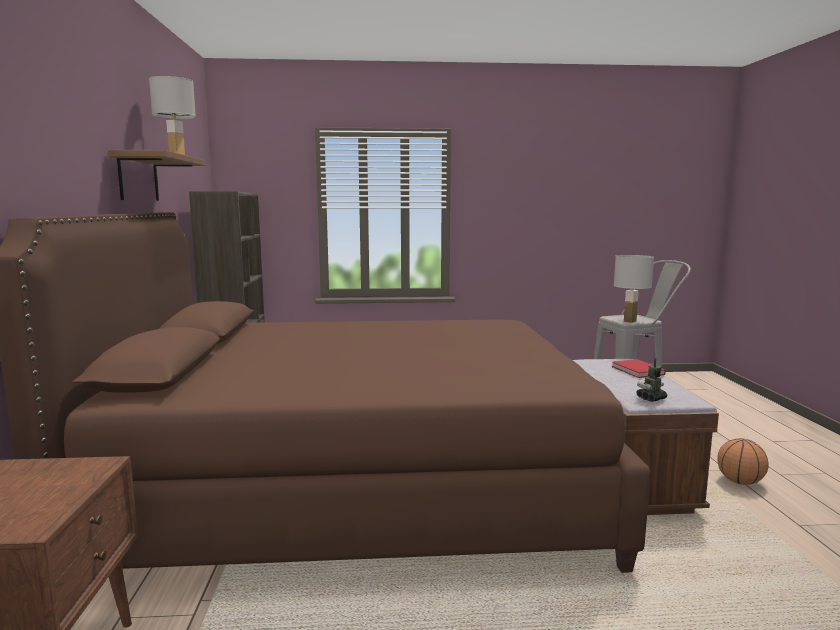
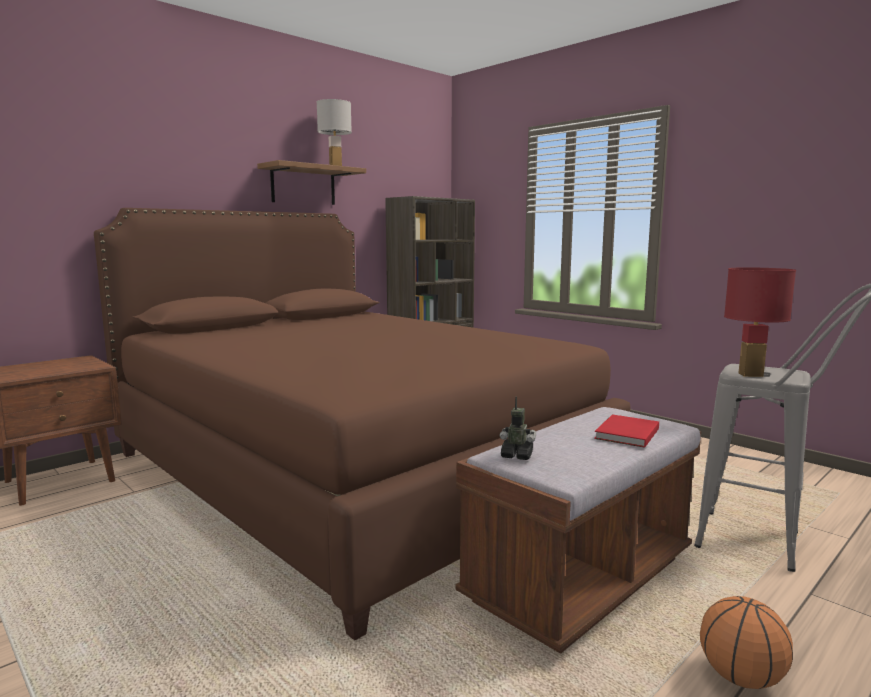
camera: 50 degrees right, 0 degrees up
(629, 321) = (751, 375): white table lamp -> red table lamp

